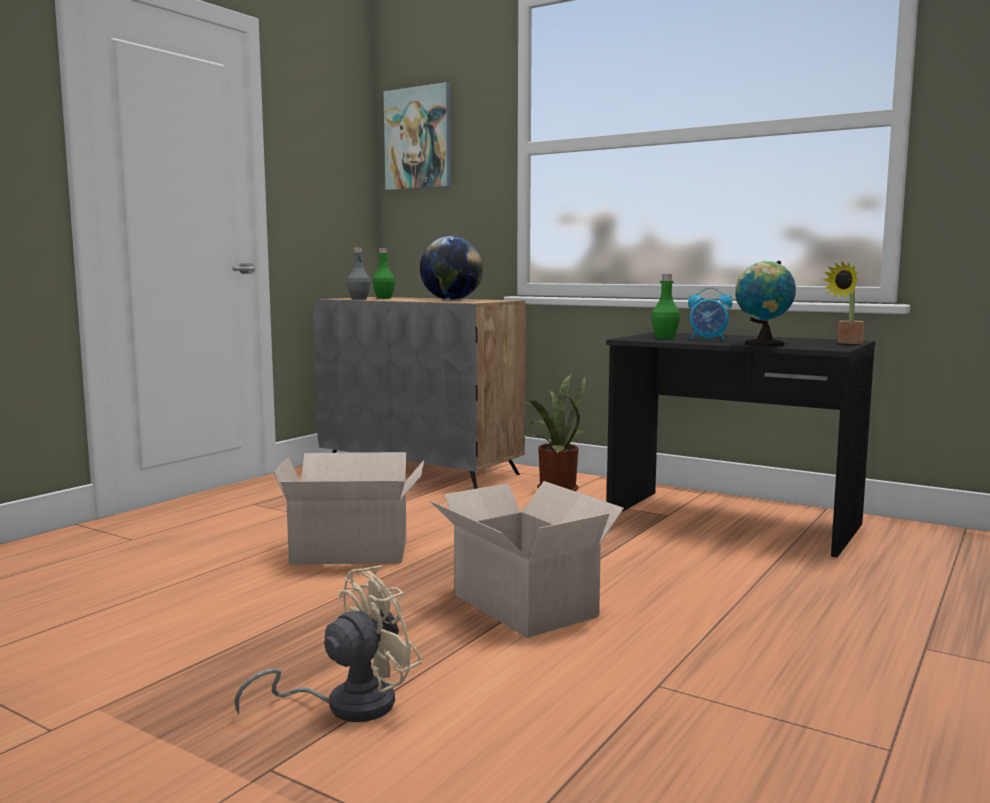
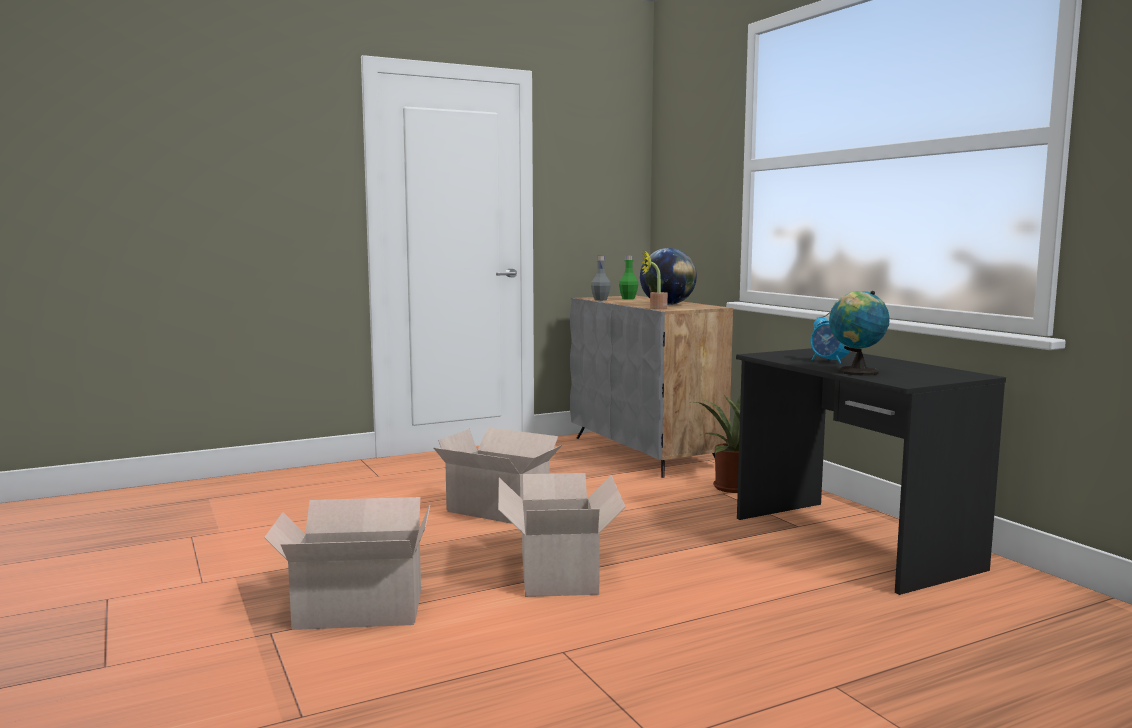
camera: 30 degrees right, 0 degrees up
(346, 705) = (355, 609): beige fan -> cardboard box
(418, 138) = (678, 155): picture -> none
(665, 338) = (795, 356): green bottle -> none
(846, 343) = (953, 377): potted plant -> potted plant (654, 308)

